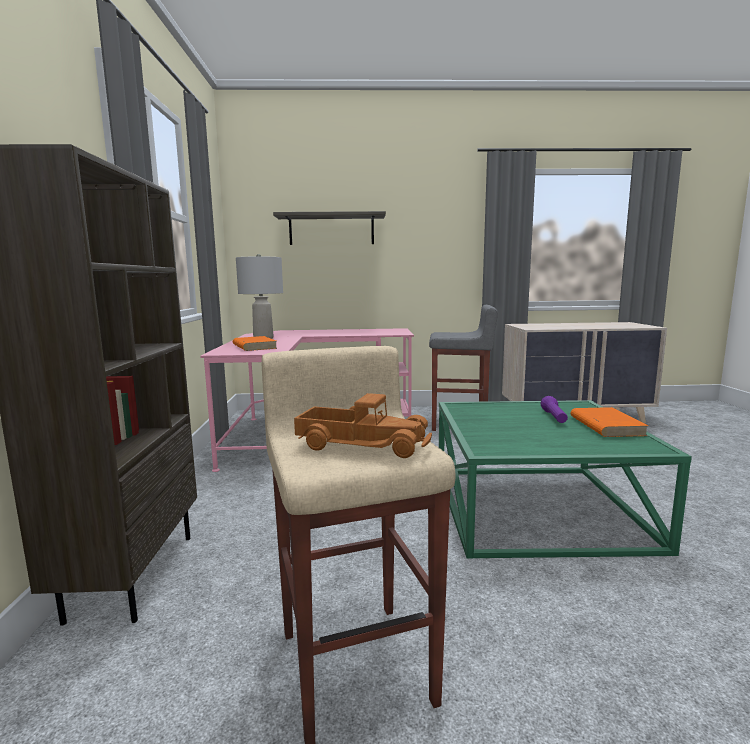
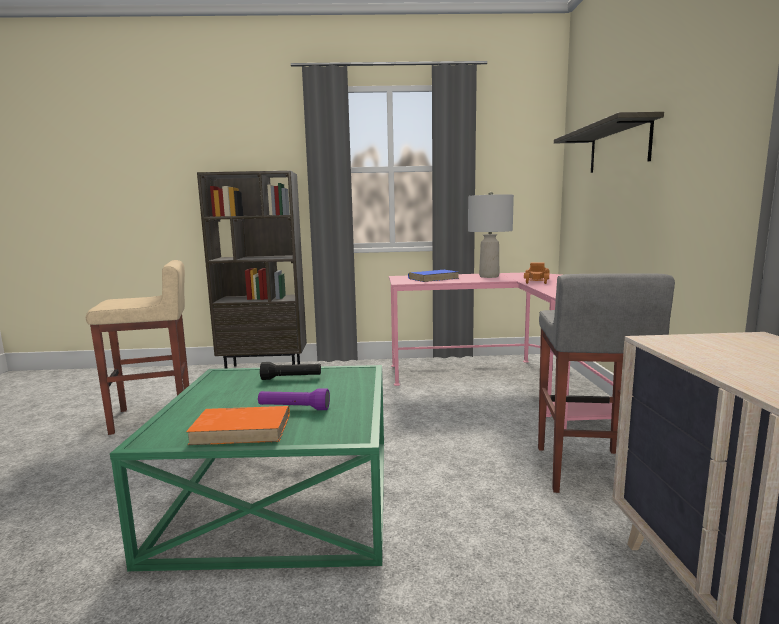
camera: 90 degrees right, 0 degrees up
(254, 346) = (434, 278): orange book -> blue book
(363, 444) = (125, 301): toy truck -> toy truck (537, 281)
(486, 423) = (291, 378): none -> black flashlight

